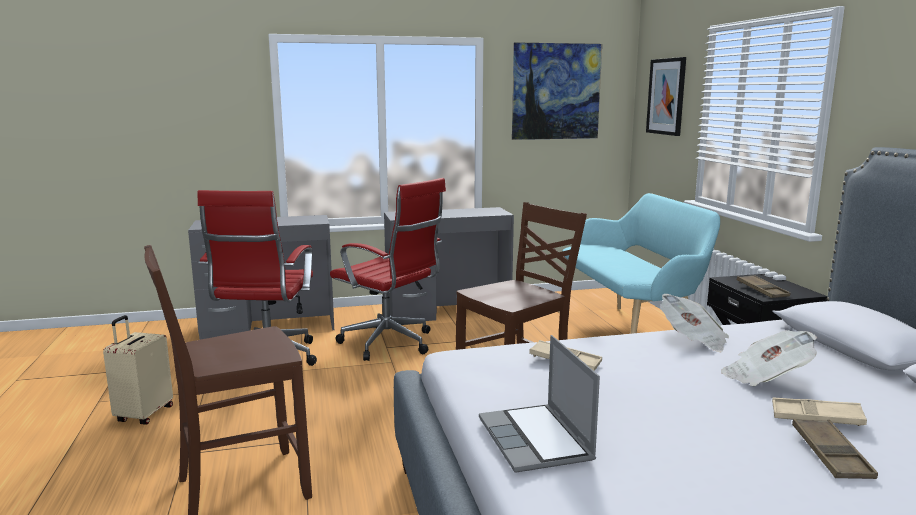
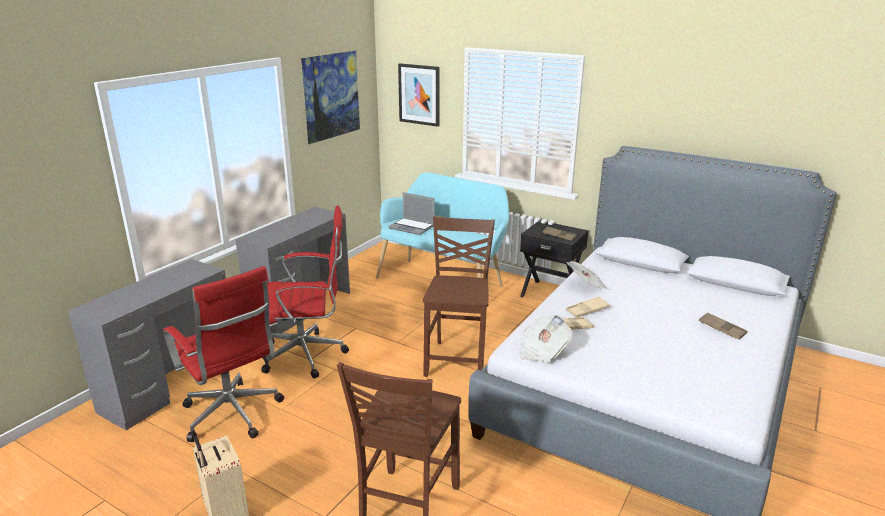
camera: 45 degrees left, 10 degrees up
(537, 440) = (641, 380): laptop -> laptop (412, 227)
(765, 378) = (647, 297): newspaper -> newspaper (543, 351)
(816, 417) = (692, 312): beige tray -> beige tray (587, 310)

